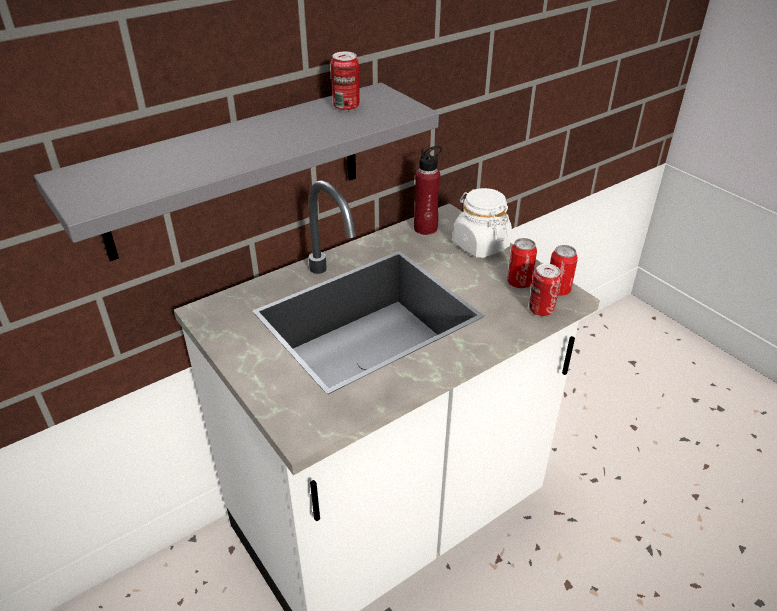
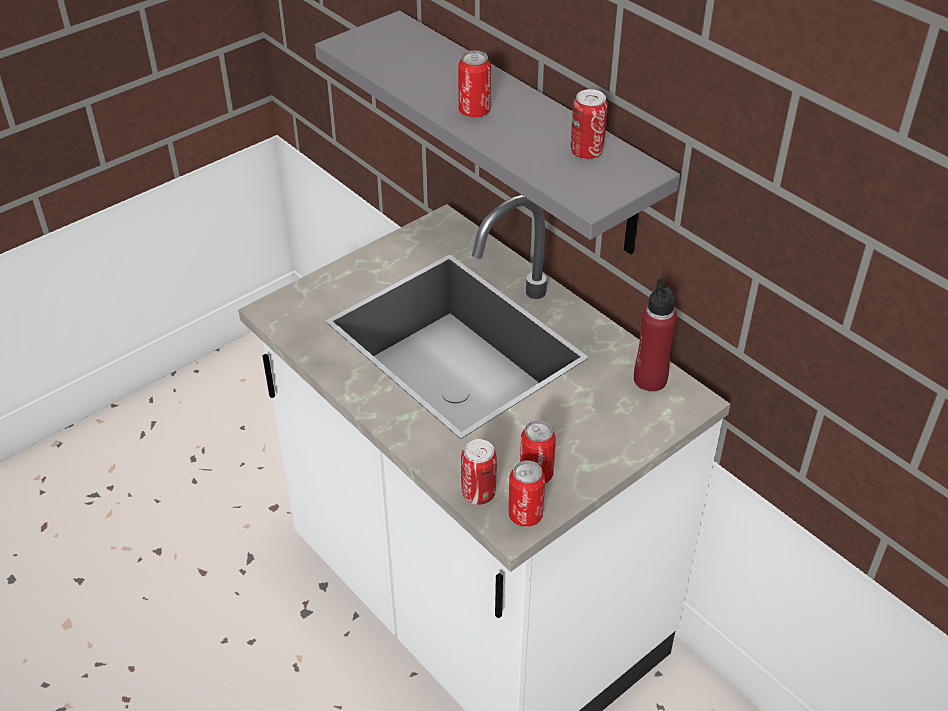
camera: 85 degrees right, 5 degrees up
(266, 144) = (474, 112): none -> can
(480, 245) = (621, 436): white jar -> none

